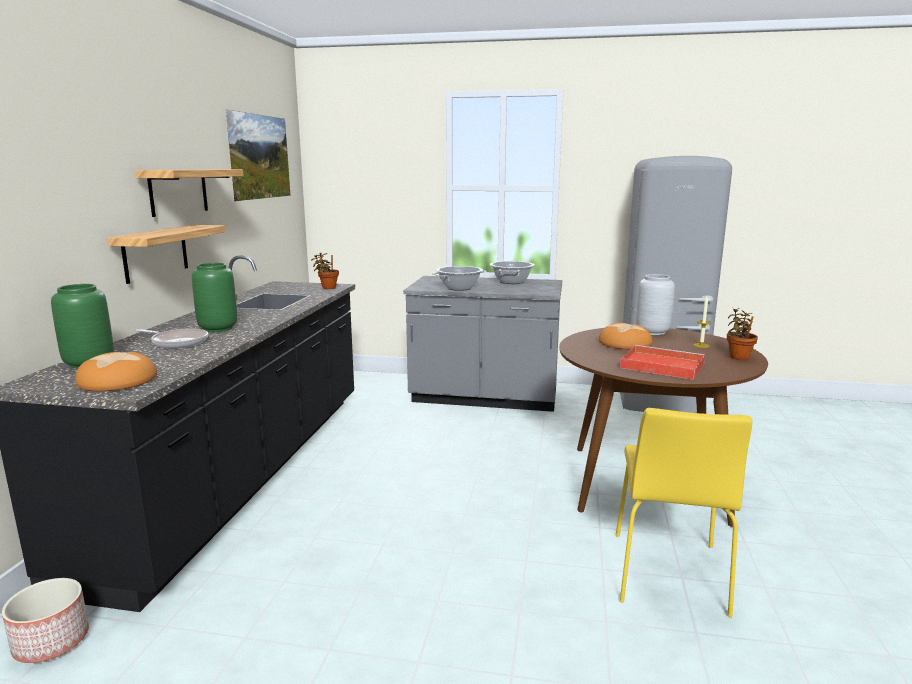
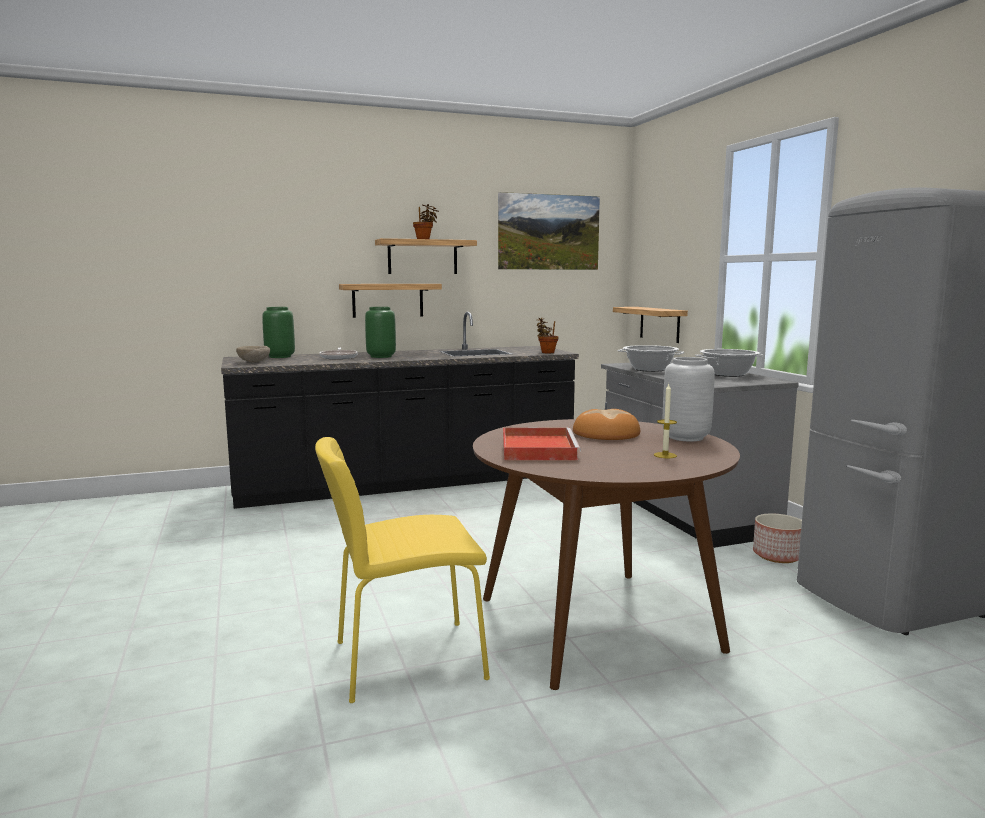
camera: 60 degrees right, 5 degrees down
(51, 642) = (200, 501): planter -> planter (777, 555)
(118, 380) = (254, 362): bread -> beige bowl
(365, 245) = (659, 324): none -> shelf
(738, 356) = (644, 470): potted plant -> potted plant (424, 239)

